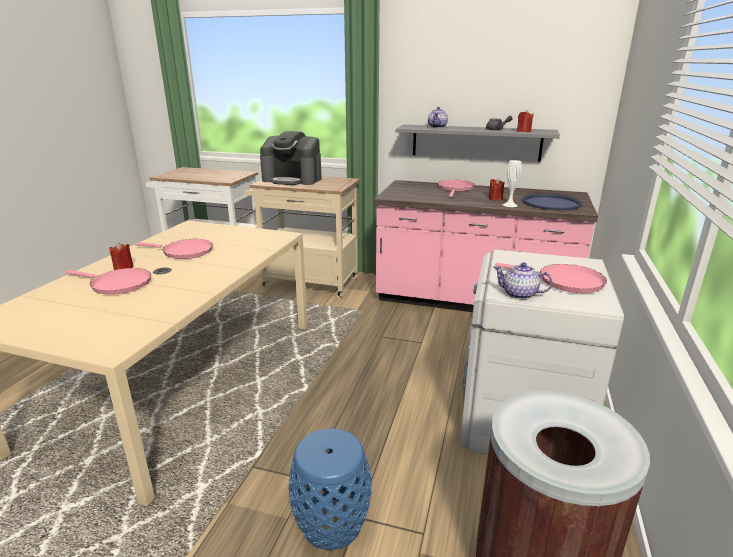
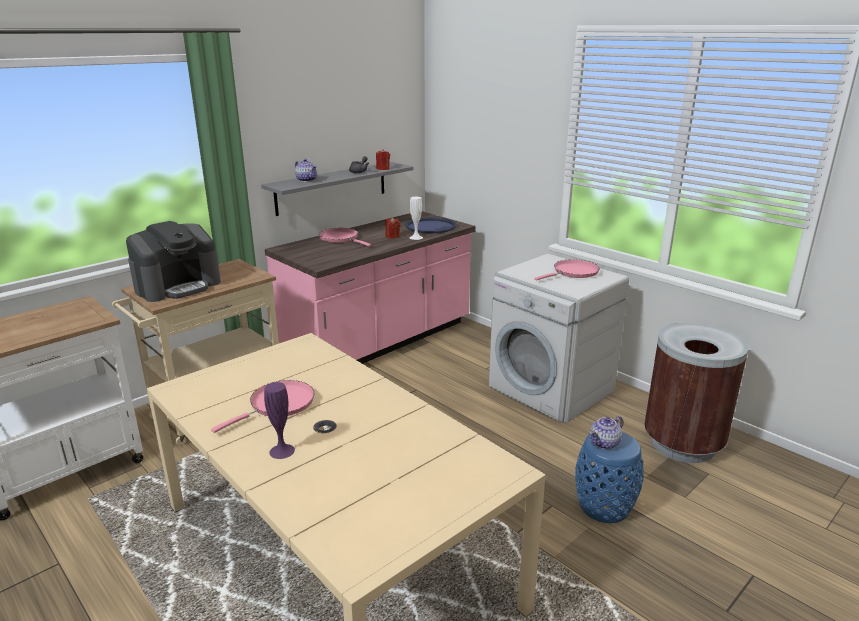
camera: 60 degrees left, 0 degrees up
(118, 284) = (336, 458): pink frying pan -> none
(123, 268) = (282, 451): red candle -> purple vase
(520, 294) = (582, 289): teapot -> teapot (605, 443)

